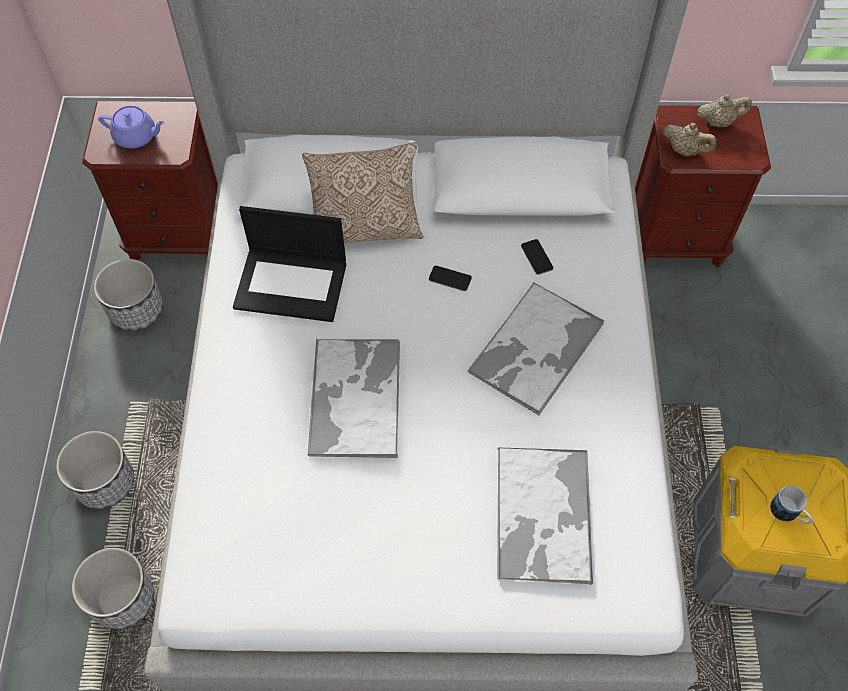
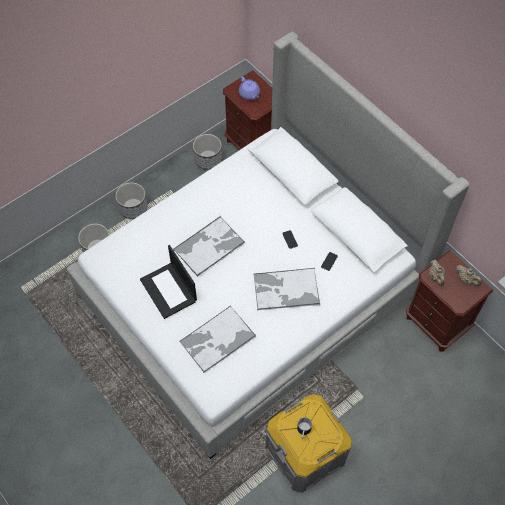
camera: 50 degrees right, 0 degrees up
(292, 284) = (237, 192): laptop -> laptop (169, 290)
(366, 228) = (285, 196): pillow -> none

